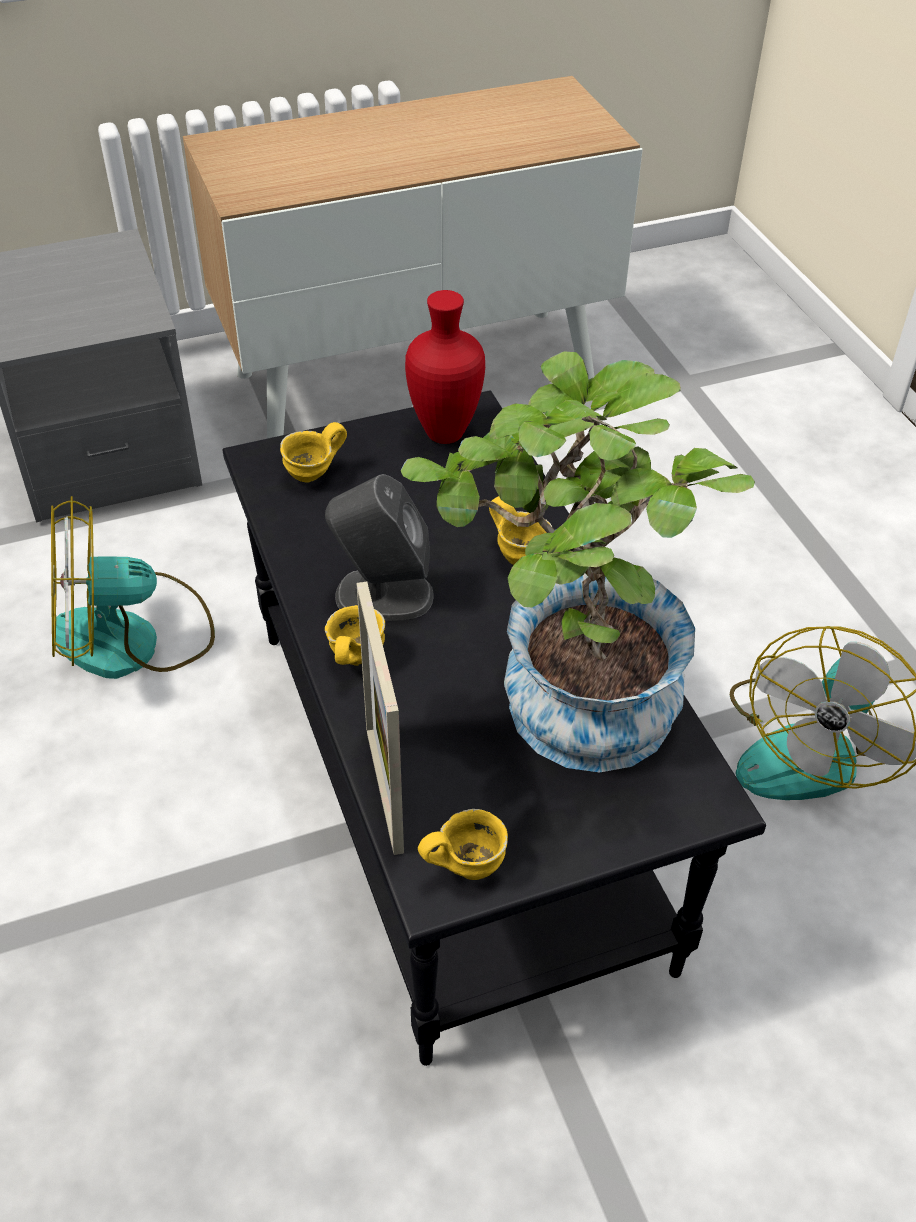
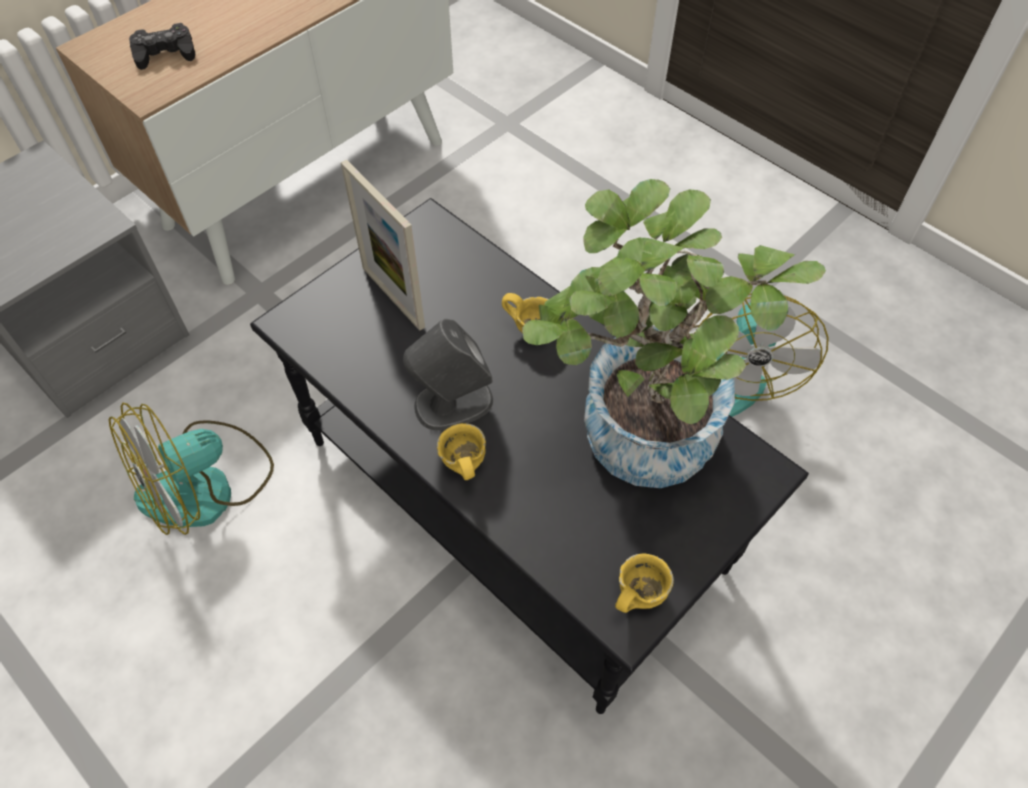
camera: 25 degrees left, 10 degrees up
(283, 167) = (165, 53): none -> black game controller
(314, 476) = (340, 321): yellow mug -> none
(384, 789) = (546, 561): picture frame -> picture frame (393, 297)
(443, 435) = (418, 249): red vase -> none

